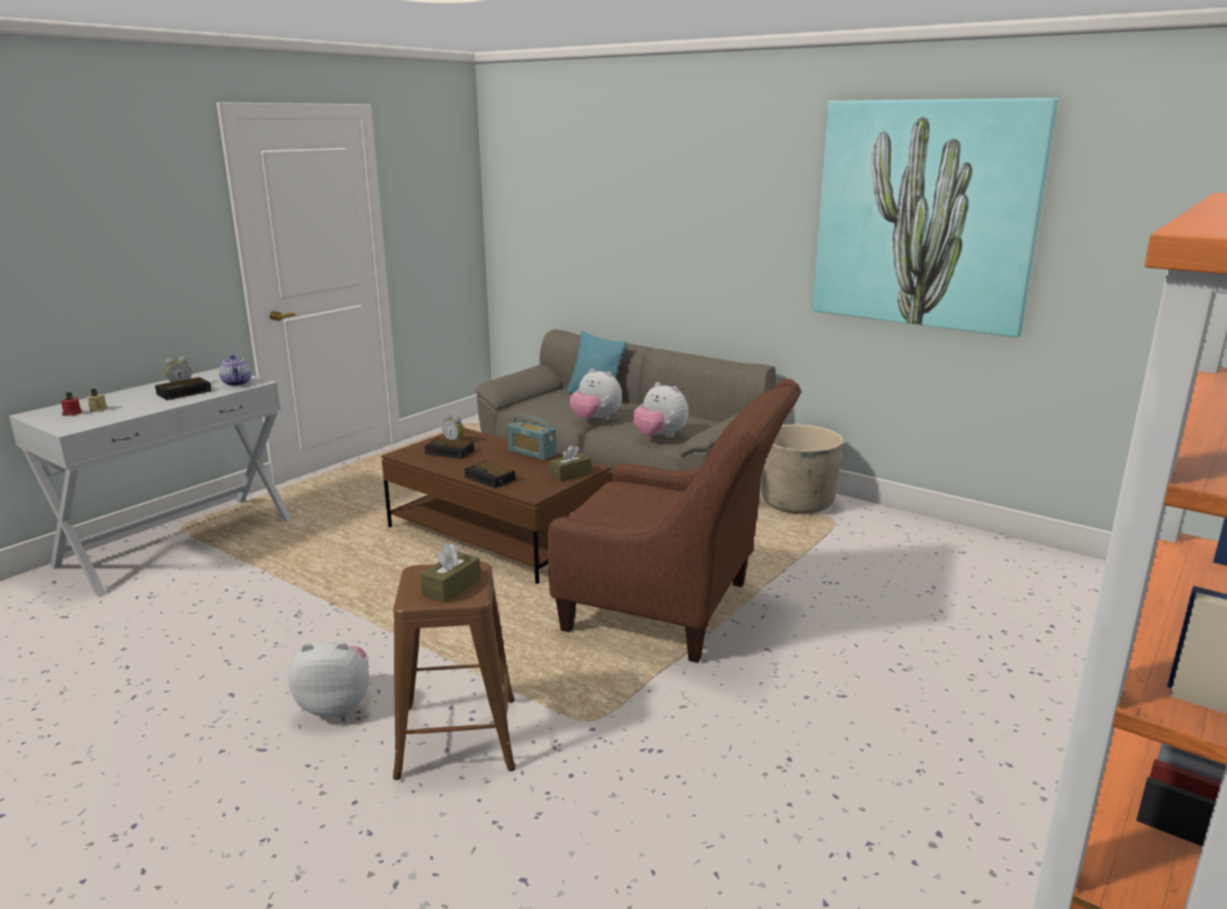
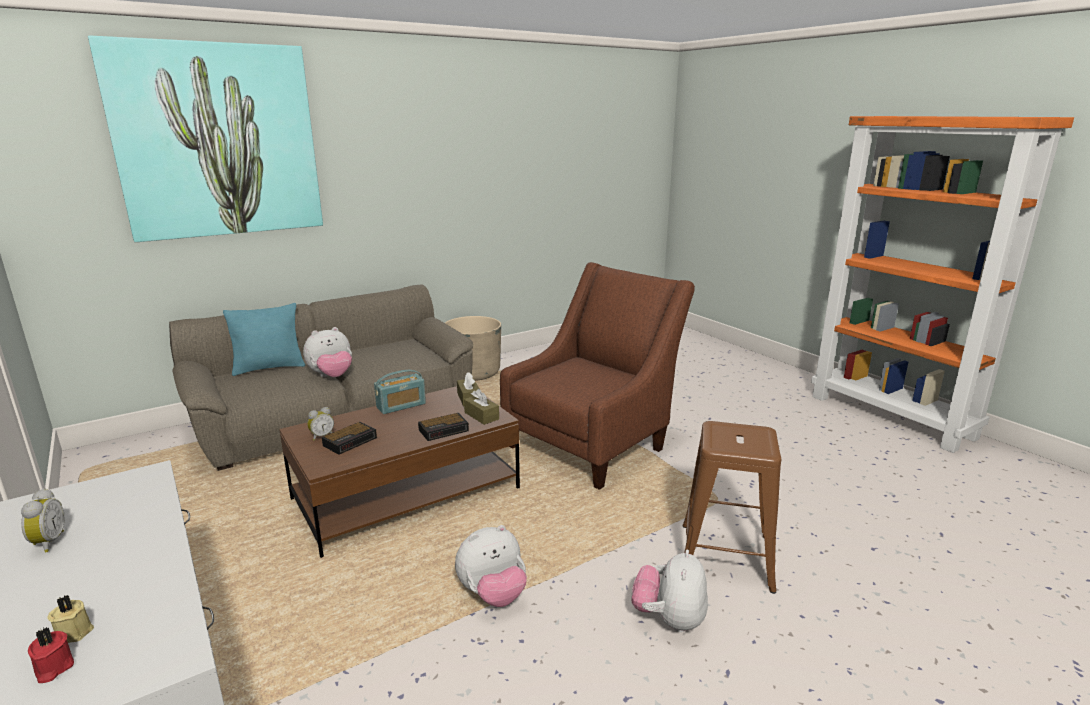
camera: 70 degrees left, 0 degrees up
(185, 392) = (104, 536): alarm clock -> none
(237, 383) = (126, 489): teapot -> none
(451, 587) = (746, 436): brown tissue box -> brown tissue box (481, 416)
(660, 437) = (406, 362): plush toy -> plush toy (493, 595)
(925, 215) = (502, 155): picture -> picture (218, 141)

